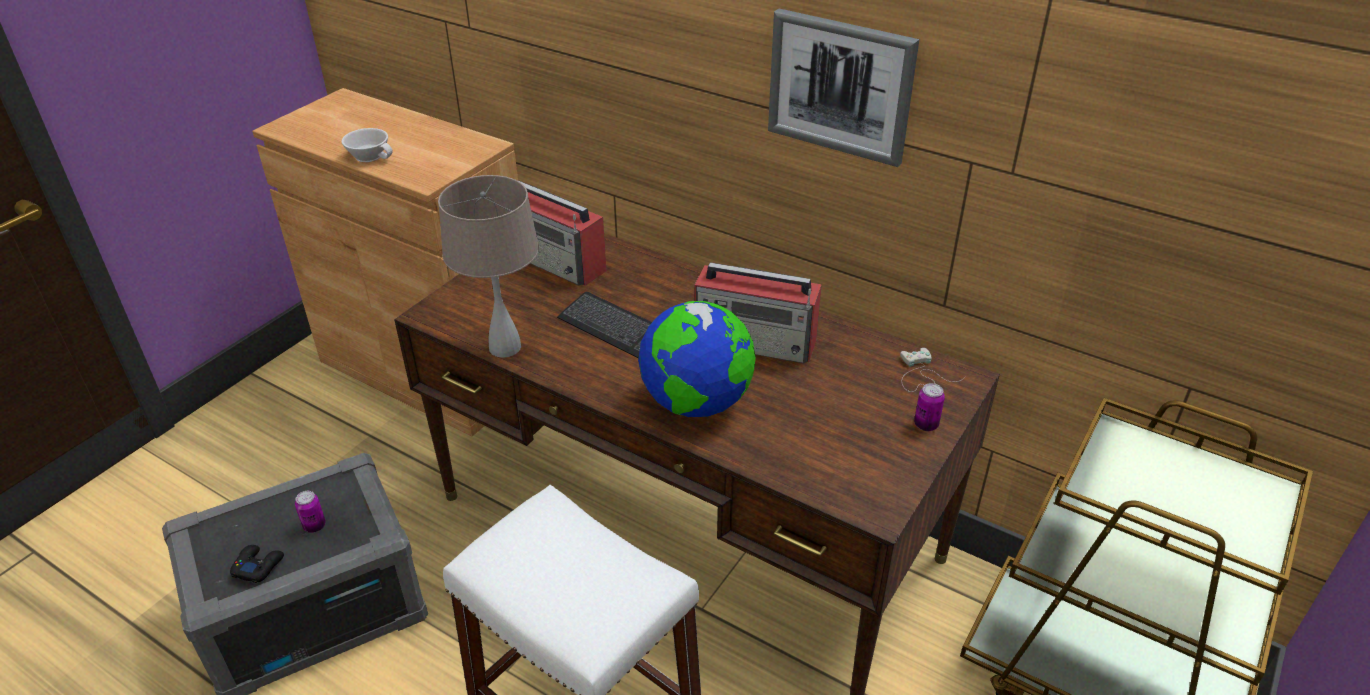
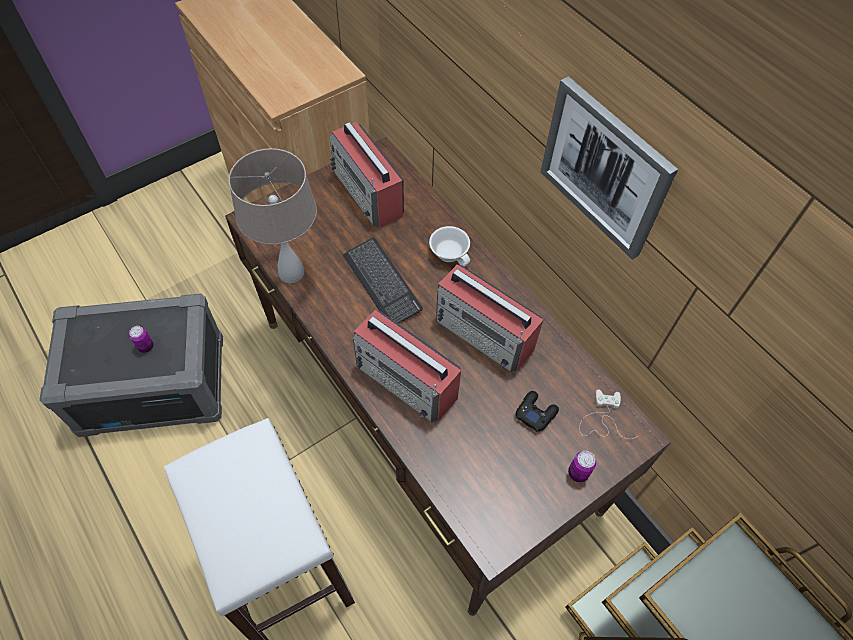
camera: 20 degrees right, 20 degrees up
(258, 566) = (99, 367): black game controller -> black game controller (535, 412)
(371, 155) = (249, 58): white cup -> white cup (451, 253)
(697, 403) = (407, 382): globe -> radio

